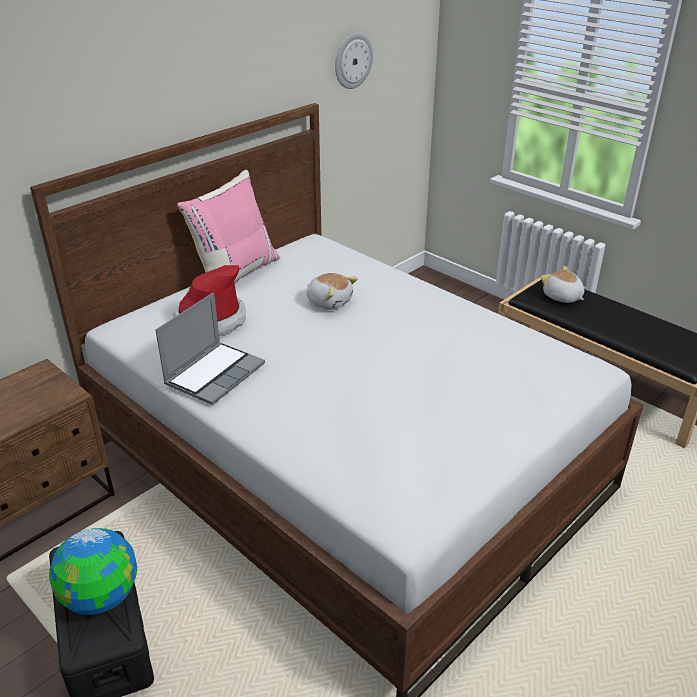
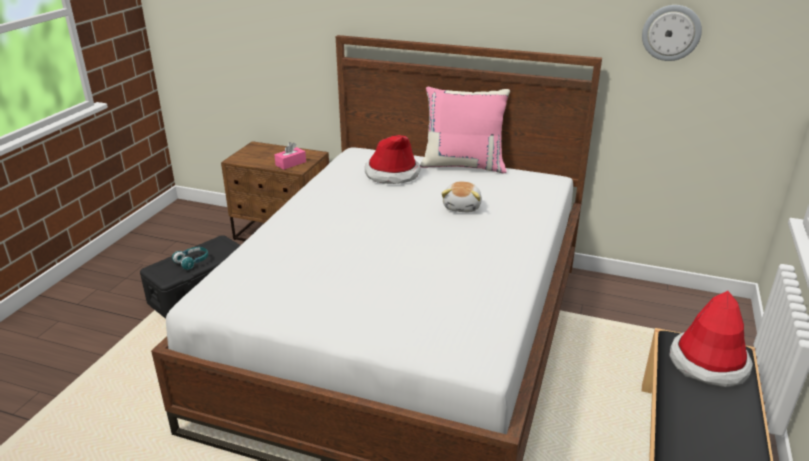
camera: 65 degrees right, 5 degrees down
(45, 397) = (290, 163): none -> pink tissue box
(102, 597) = (192, 262): globe -> turquoise headphones
(215, 373) = (330, 192): laptop -> none
(562, 297) = (708, 363): plush toy -> hat

